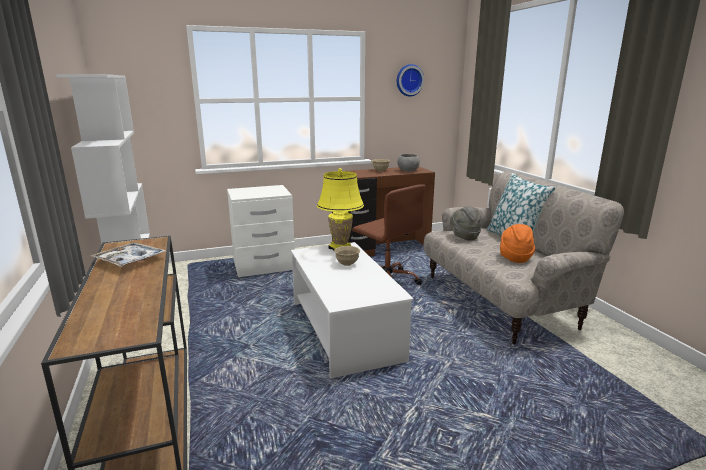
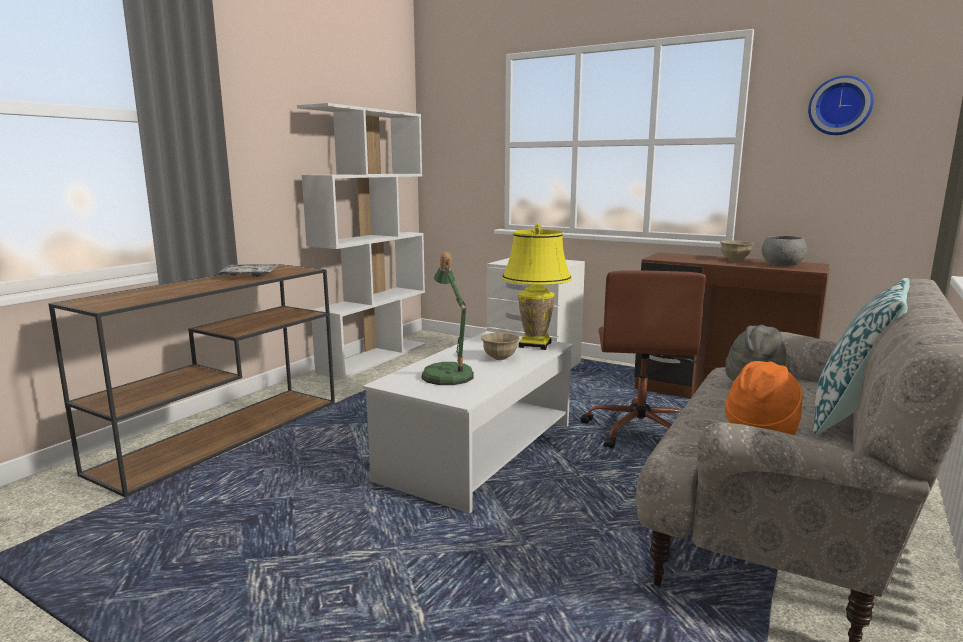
camera: 50 degrees right, 5 degrees down
(349, 284) = (447, 373): none -> table lamp

